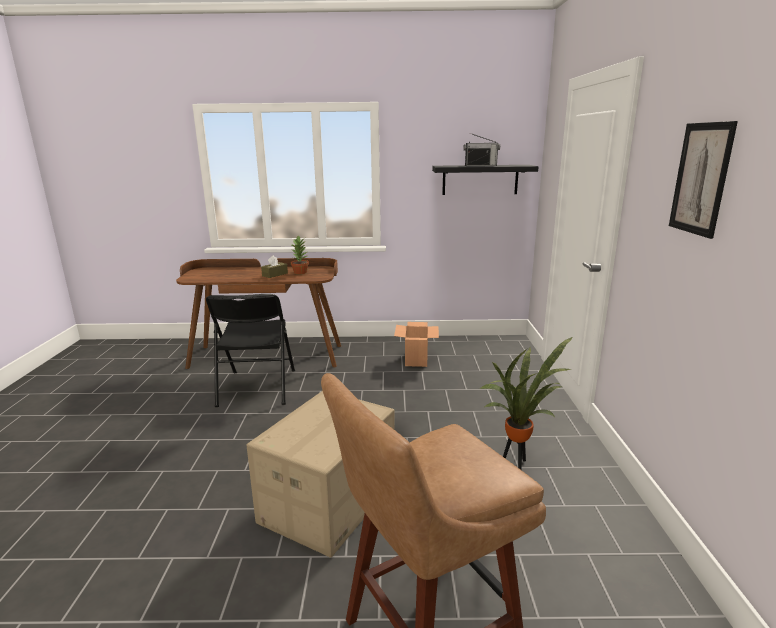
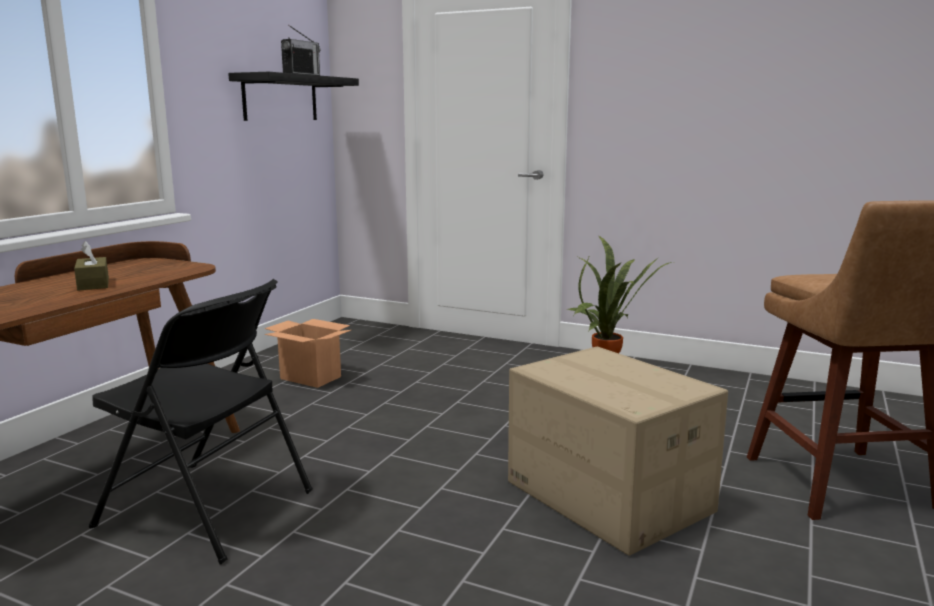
camera: 65 degrees left, 5 degrees down
(300, 272) = (126, 272): potted plant -> none
(701, 179) = (702, 61): picture -> none

